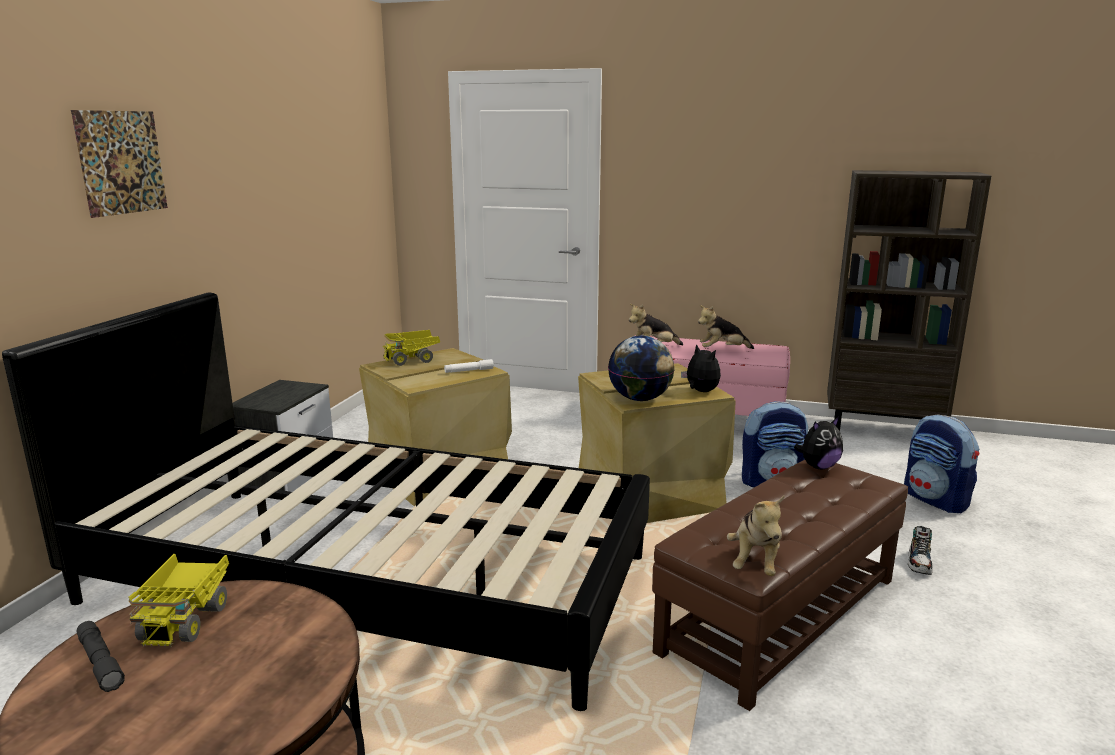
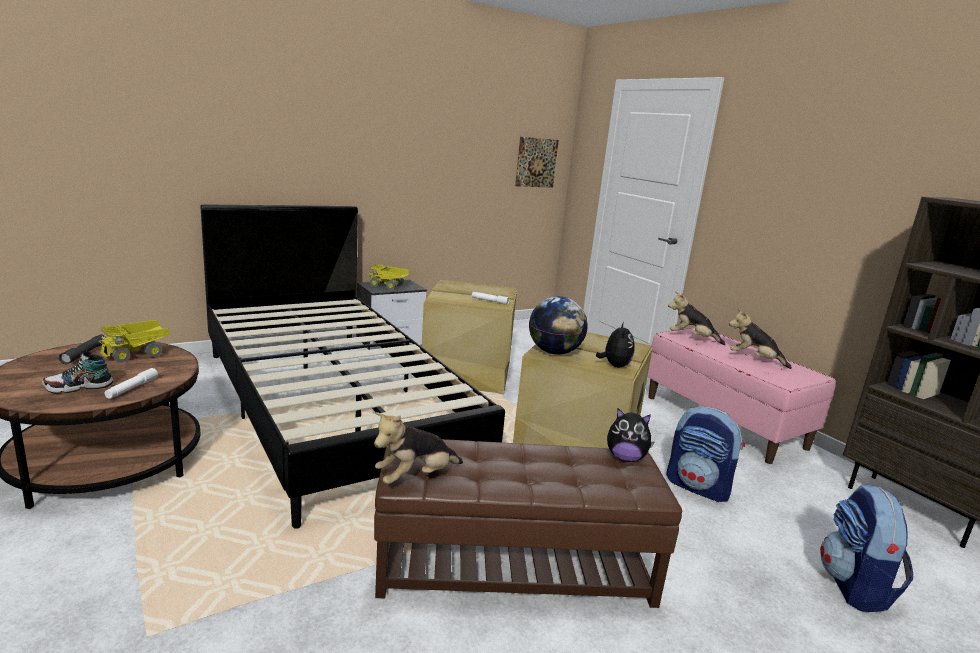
camera: 40 degrees right, 0 degrees up
(121, 162) = (309, 114): picture -> picture (536, 162)
(305, 656) = (132, 388): none -> white flashlight
(413, 360) = (472, 285): toy truck -> toy truck (388, 286)
(919, 563) = (719, 615): shoe -> shoe (79, 387)

